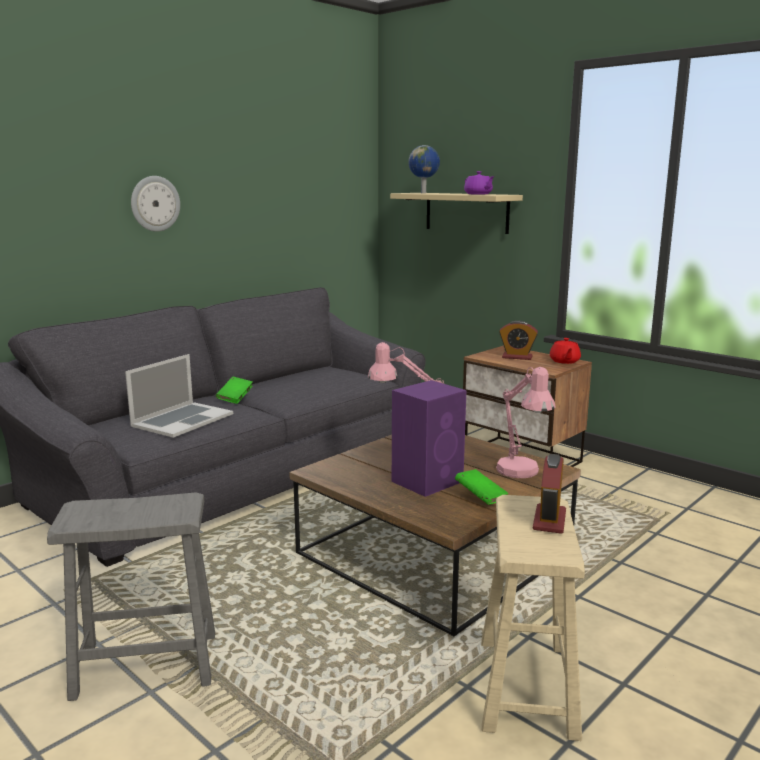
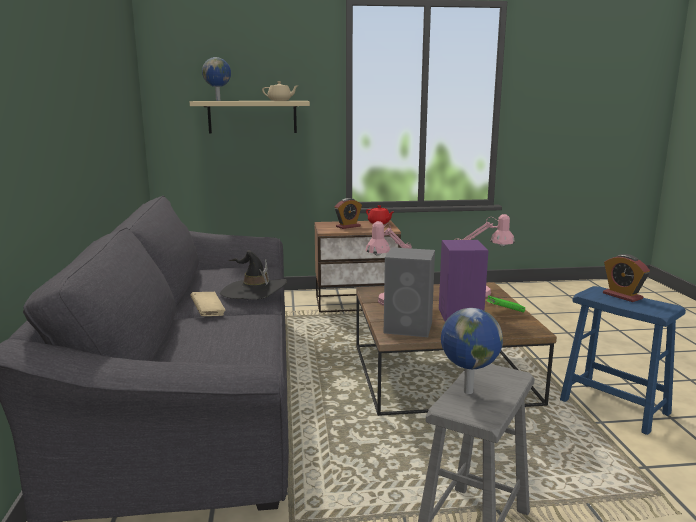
camera: 50 degrees left, 0 degrees up
(123, 505) = (466, 391): none -> globe
(155, 203) = (57, 113): wall clock -> none
(182, 420) = (225, 341): laptop -> none
(235, 398) = (208, 312): green book -> beige book
(303, 394) = (253, 292): none -> black hat
(351, 471) = (409, 328): none -> grey speaker
(478, 194) = (280, 100): purple teapot -> beige teapot
(527, 687) = (614, 406): beige stool -> blue stool

